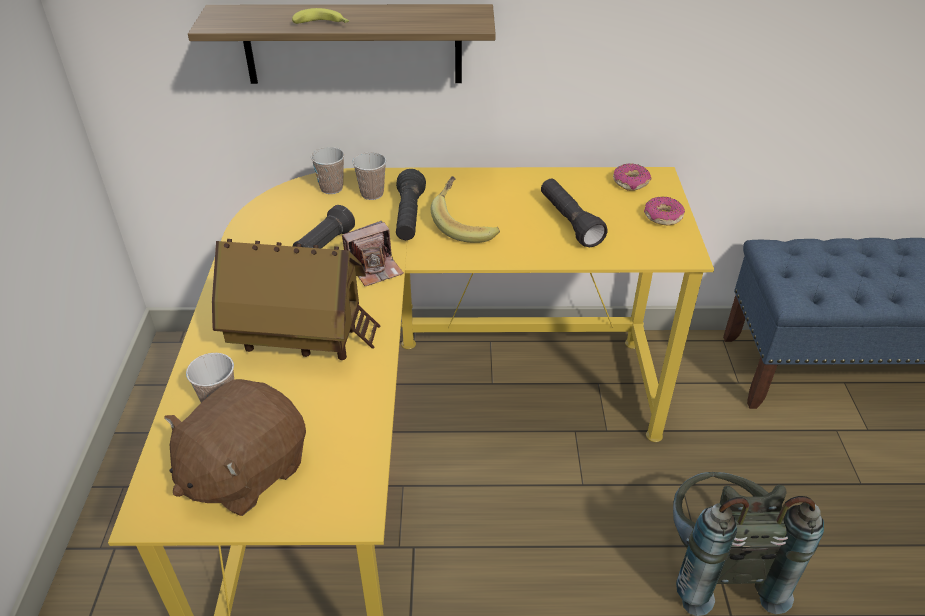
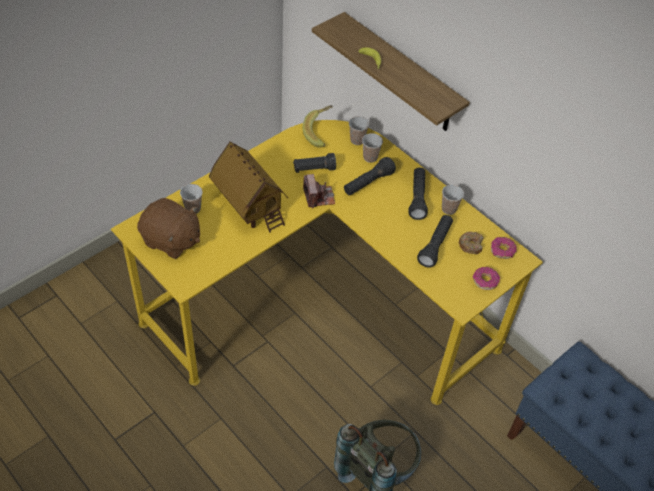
camera: 45 degrees right, 10 degrees up
(244, 471) = (171, 240): brown plush toy -> brown plush toy turned 150 degrees counterclockwise
(374, 268) = (318, 197): camera -> camera turned 120 degrees counterclockwise
(465, 225) = (386, 207): banana -> banana (321, 133)
(481, 195) = (417, 198): none -> black flashlight
(526, 184) = (449, 209): none -> cup
(598, 198) = (470, 245): none -> donut

